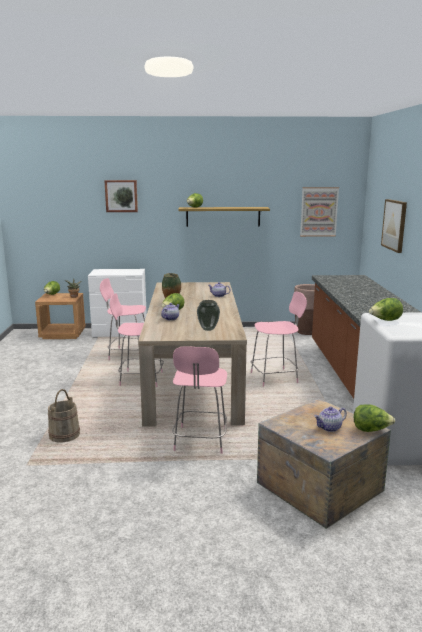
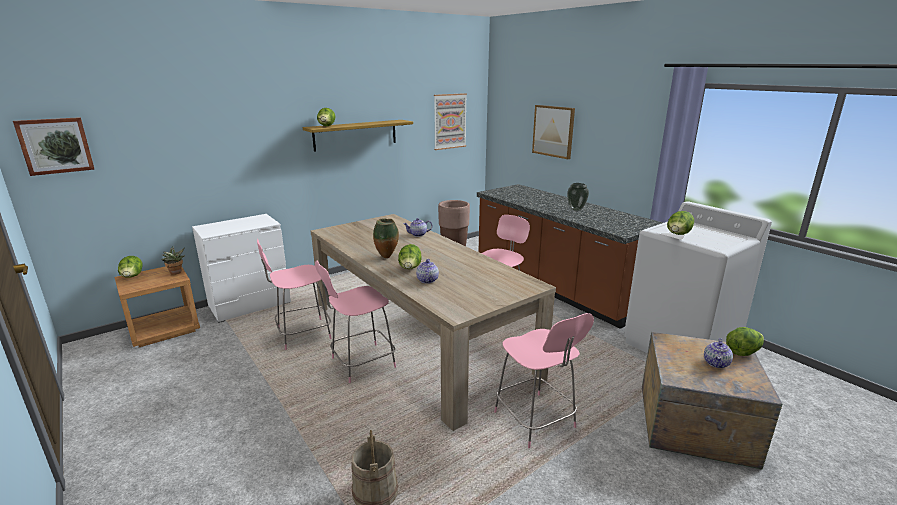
camera: 35 degrees left, 5 degrees up
(121, 196) = (221, 117): picture -> picture (55, 145)
(208, 329) = (494, 284): vase -> vase (576, 209)

